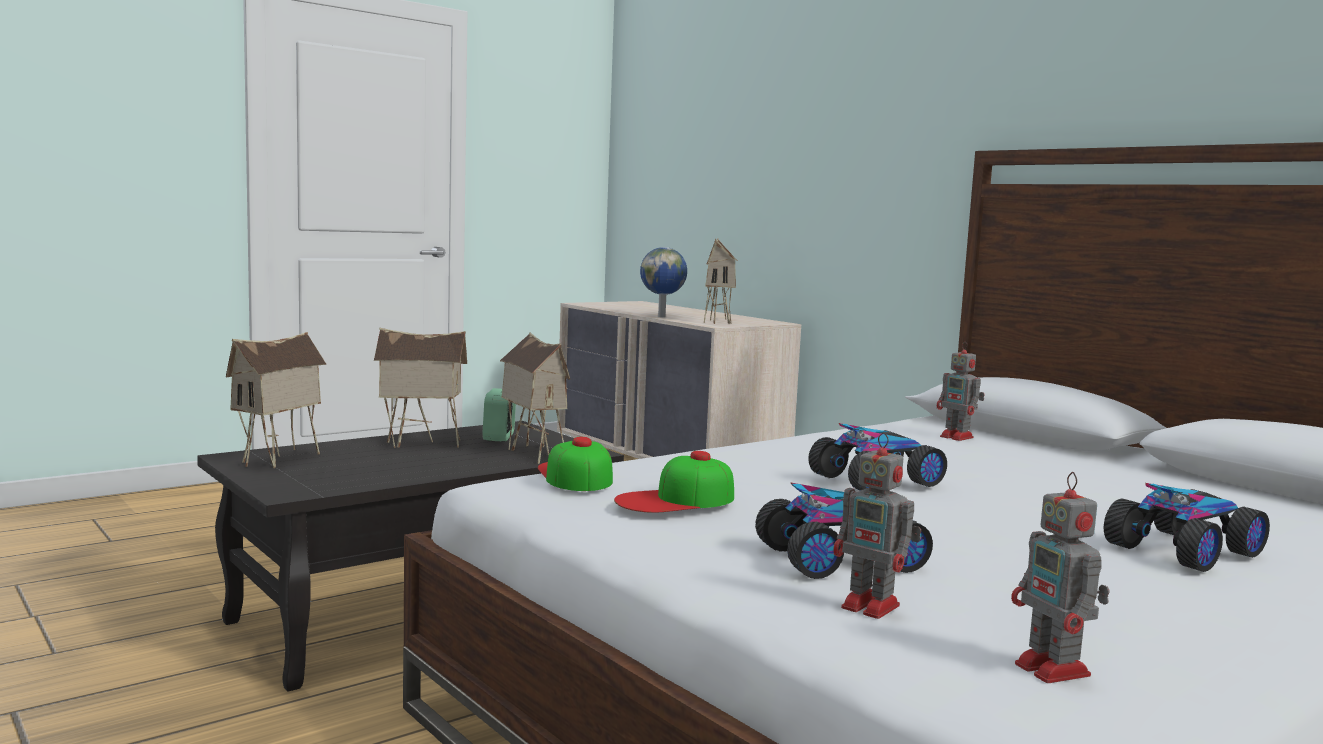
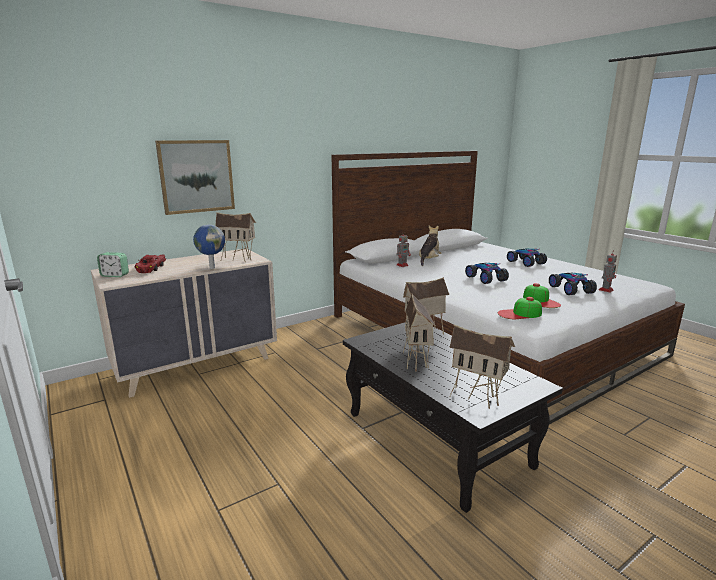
camera: 85 degrees left, 10 degrees up
(499, 437) = (390, 343): alarm clock -> alarm clock (115, 275)
(652, 307) = (150, 268): none -> red toy car
(763, 187) = (196, 176): none -> picture
(1046, 458) = (429, 260): none -> plush toy
(1055, 671) = (623, 281): toy robot -> none

